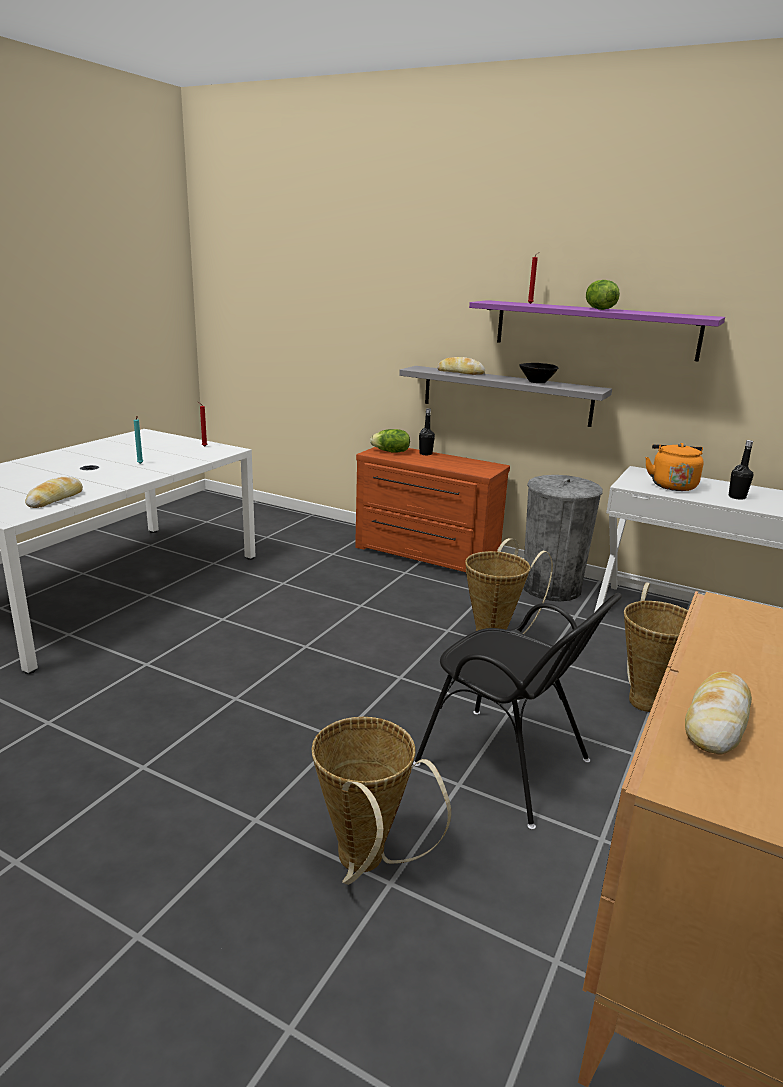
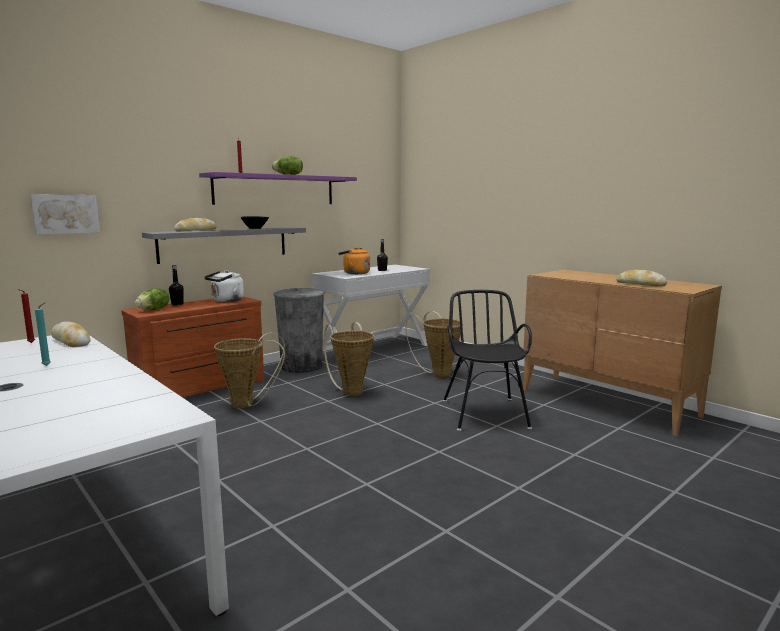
camera: 70 degrees left, 10 degrees down
(55, 499) = (128, 399): bread -> bread (71, 341)
(353, 337) = (65, 214): none -> picture
(365, 865) = (561, 458): basket -> basket (248, 404)
(467, 466) = (226, 301): none -> white kettle
(508, 766) = (484, 411): black chair -> black chair turned 60 degrees counterclockwise

